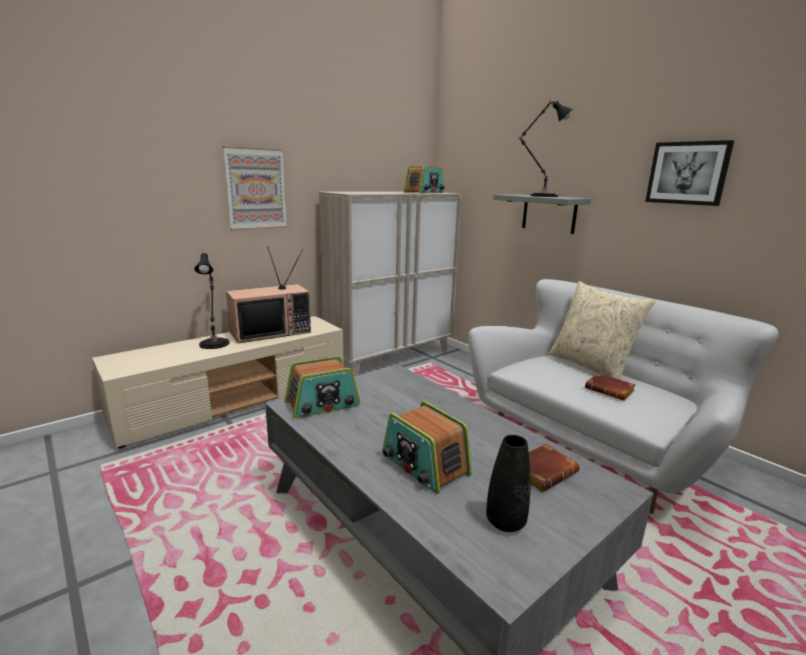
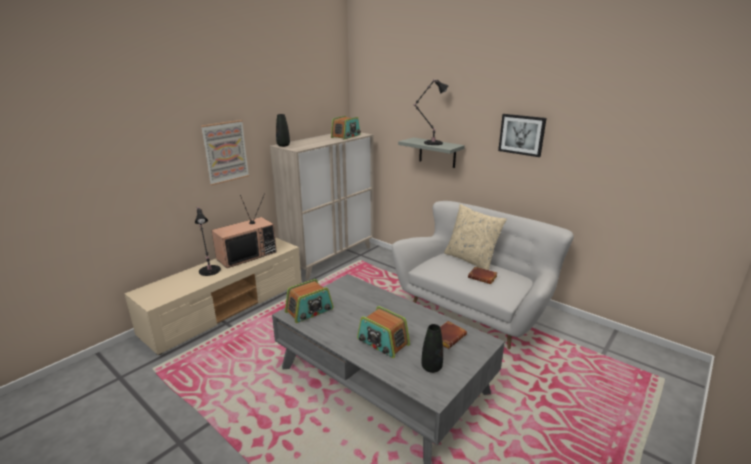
camera: 10 degrees left, 5 degrees up
(336, 192) = (283, 145): none -> black vase

